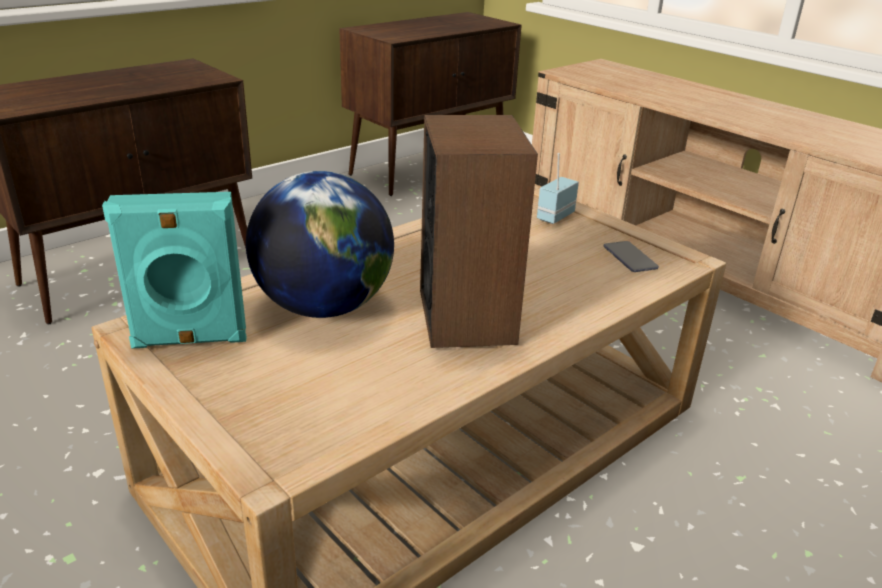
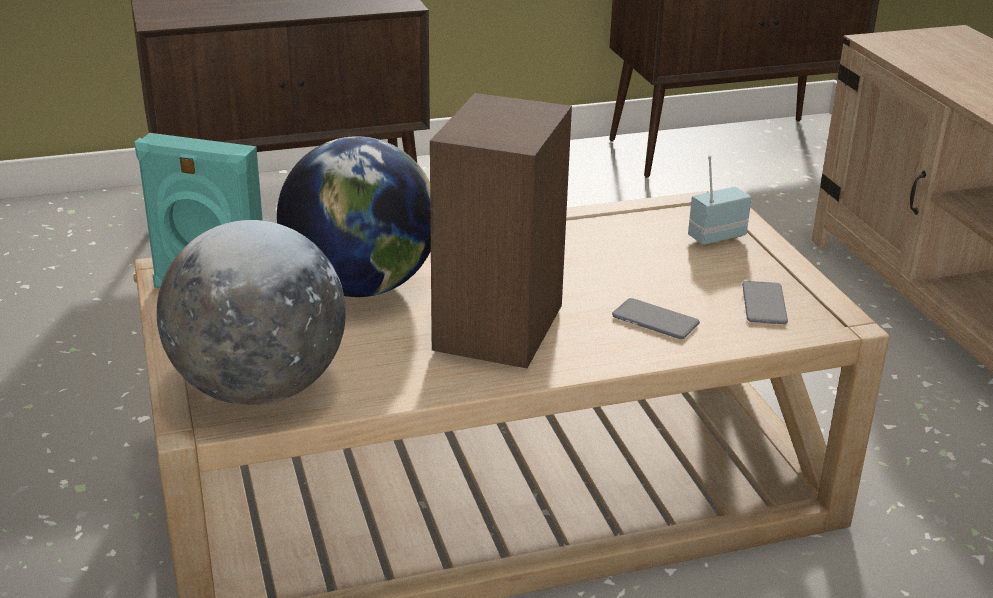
camera: 25 degrees right, 0 degrees up
(309, 421) = (259, 389): none -> globe
(571, 285) = (655, 320): none -> phone

